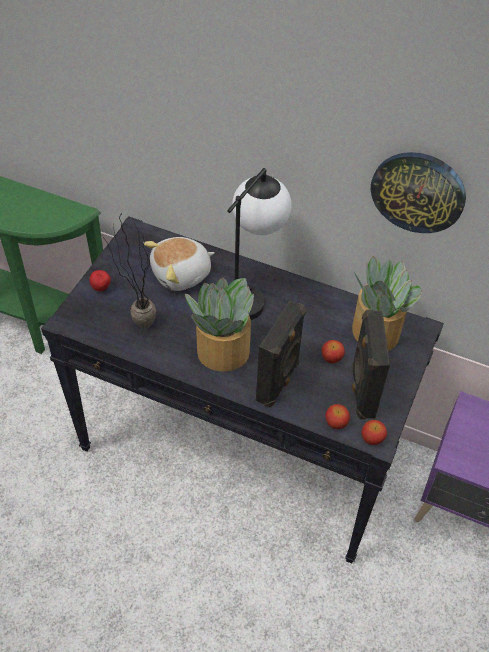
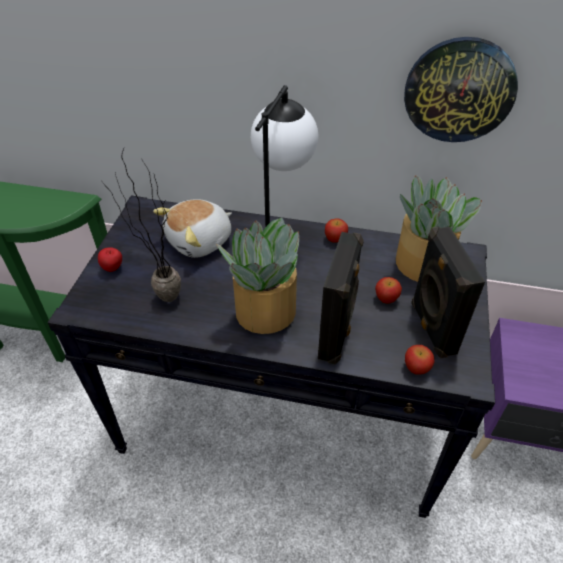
camera: 10 degrees left, 5 degrees down
(372, 439) = (463, 378): apple -> apple (335, 239)

